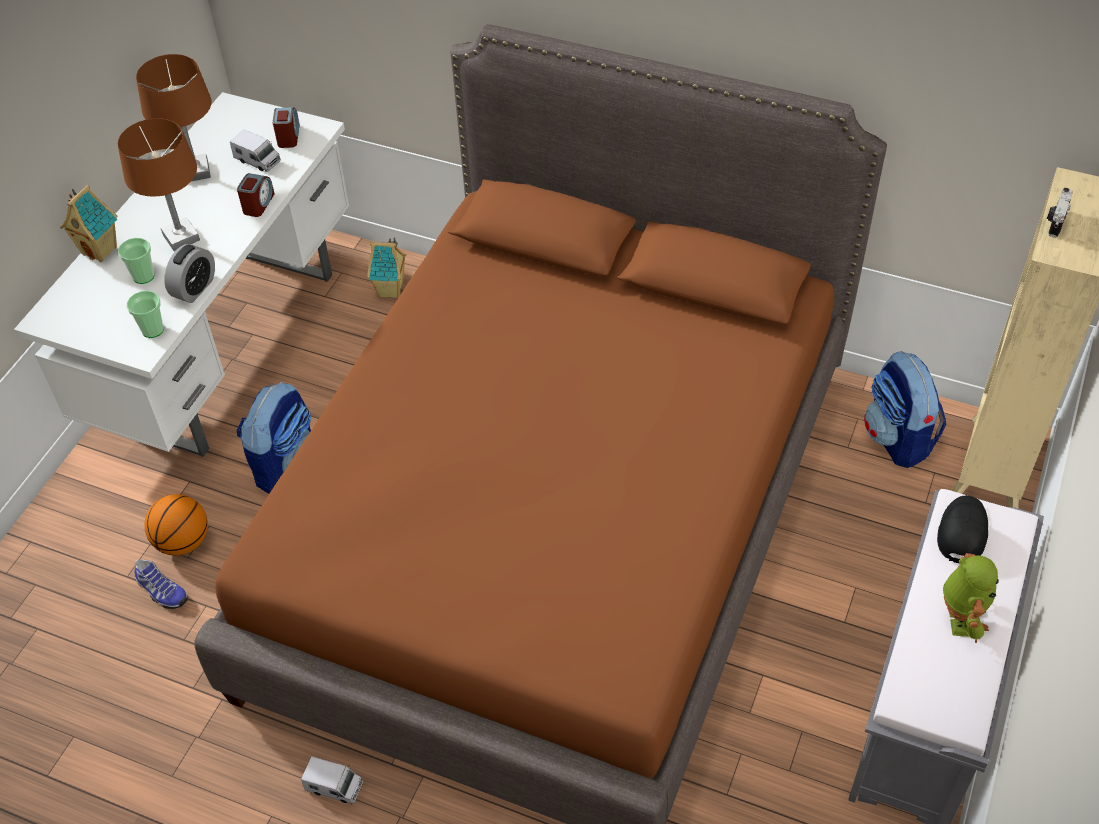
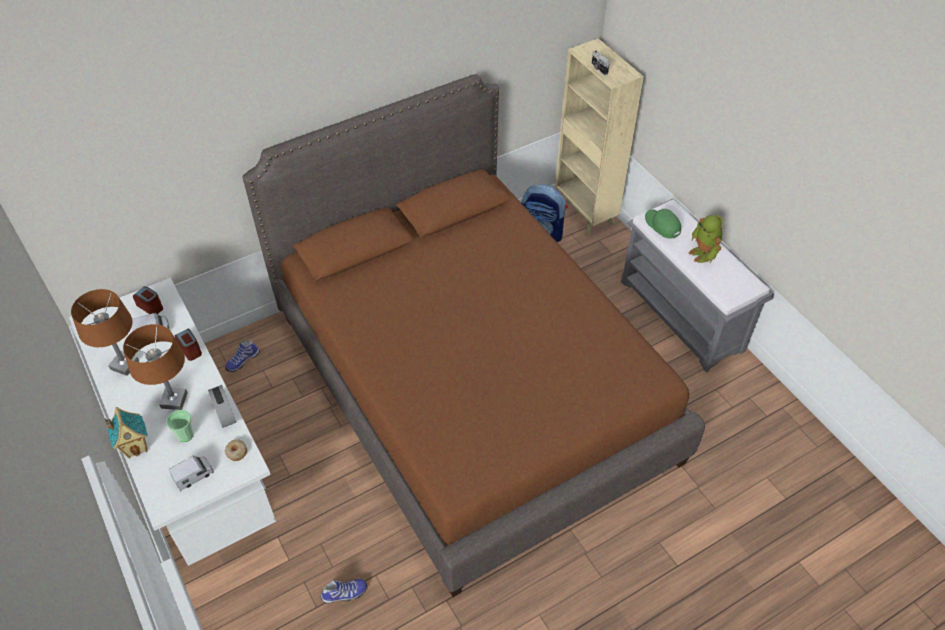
camera: 55 degrees left, 0 degrees up
(153, 330) = (236, 452): cup -> donut
(182, 542) = (319, 563): basketball -> none
(286, 465) = (315, 481): backpack -> none
(334, 787) = (545, 574): toy truck -> toy truck (193, 476)
(391, 290) = (242, 360): toy house -> shoe
(960, 618) = (703, 254): toy robot -> toy robot turned 150 degrees counterclockwise
(962, 532) = (662, 225): black cap -> green cap

